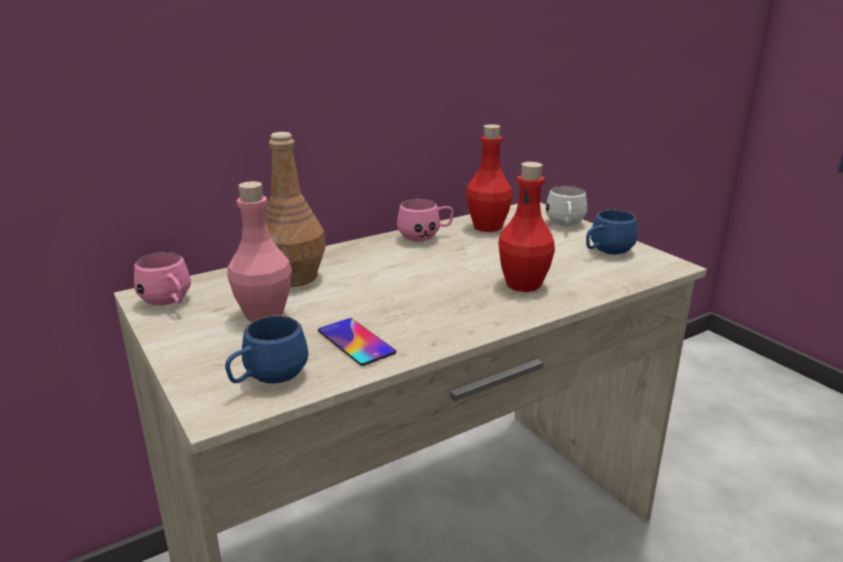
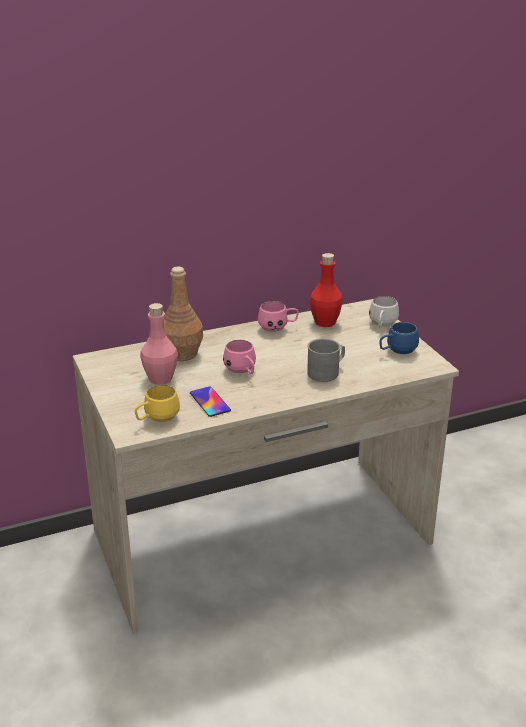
camera: 10 degrees right, 5 degrees up
(169, 304) = (105, 366): pink mug -> pink mug (242, 372)
(267, 380) = (157, 419): blue mug -> yellow mug
(523, 284) = (327, 372): red bottle -> grey mug

